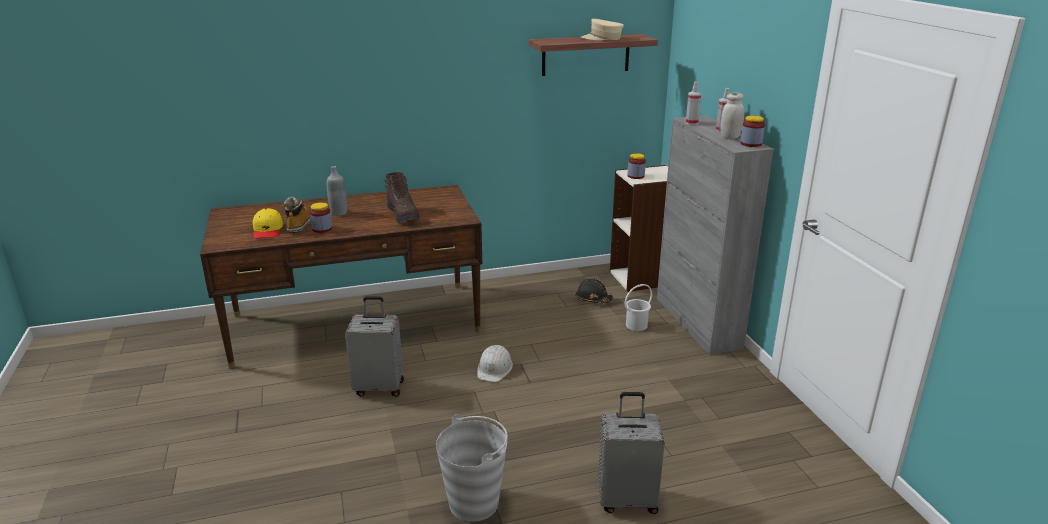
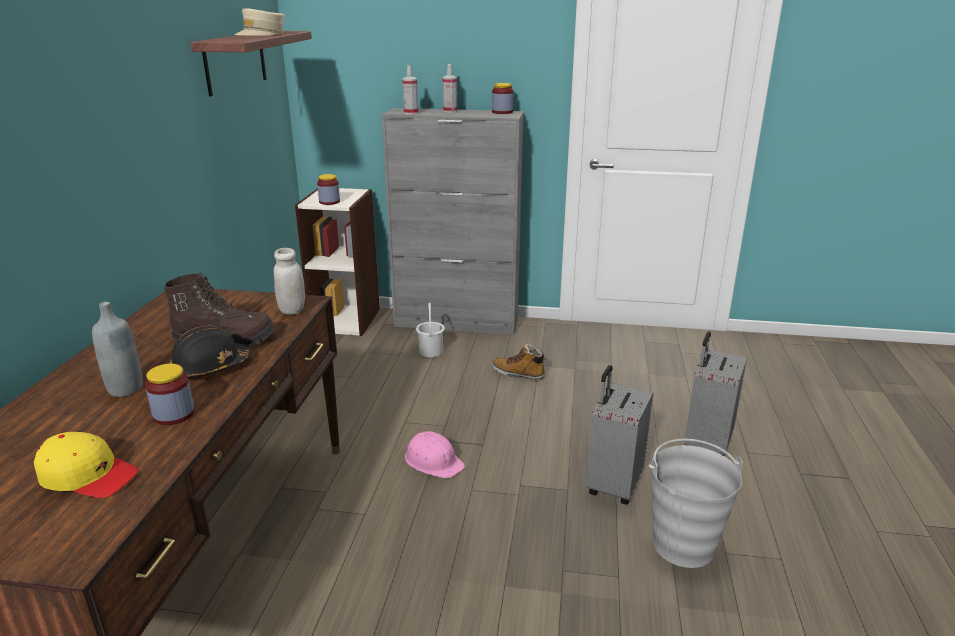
camera: 65 degrees left, 0 degrees up
(299, 225) = (118, 435): boot -> boot (518, 374)
(379, 387) = (395, 575): grey suitcase -> grey suitcase (613, 485)
(494, 368) = (433, 461): white hard hat -> pink hard hat
(593, 299) = (354, 358): black hard hat -> black hard hat (210, 367)
(730, 137) = (474, 113): white jar -> white jar (292, 310)

